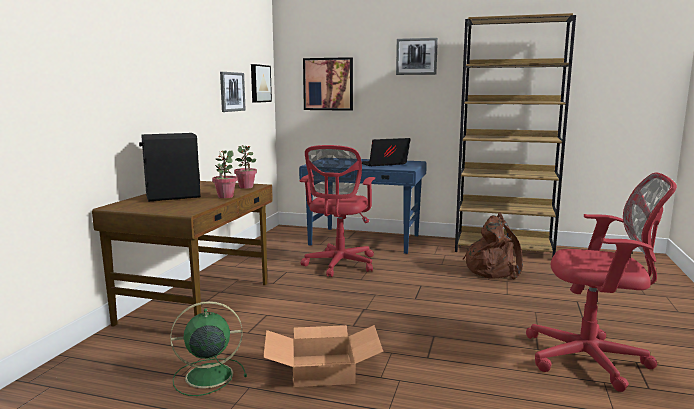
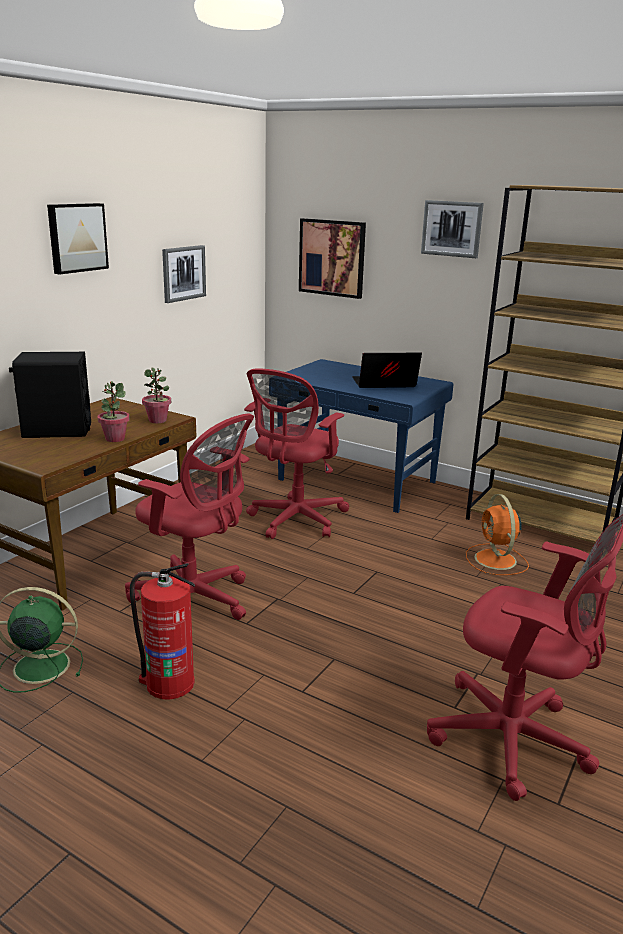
camera: 15 degrees right, 10 degrees up
(259, 83) = (235, 254): picture -> picture (76, 237)
(303, 318) = (195, 600): none -> red office chair
(323, 369) = (169, 683): cardboard box -> fire extinguisher
(493, 270) = (496, 560): brown backpack -> orange fan

